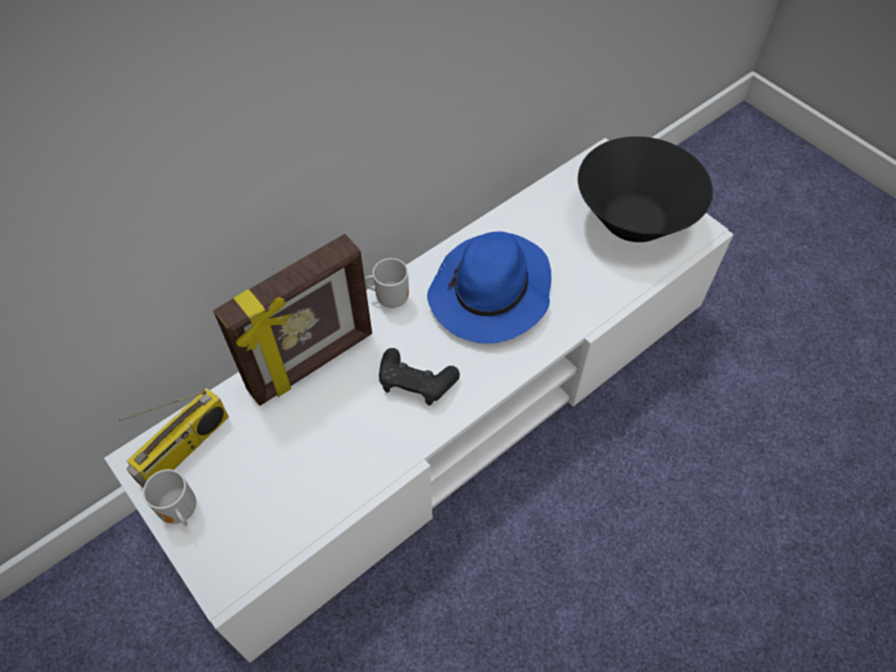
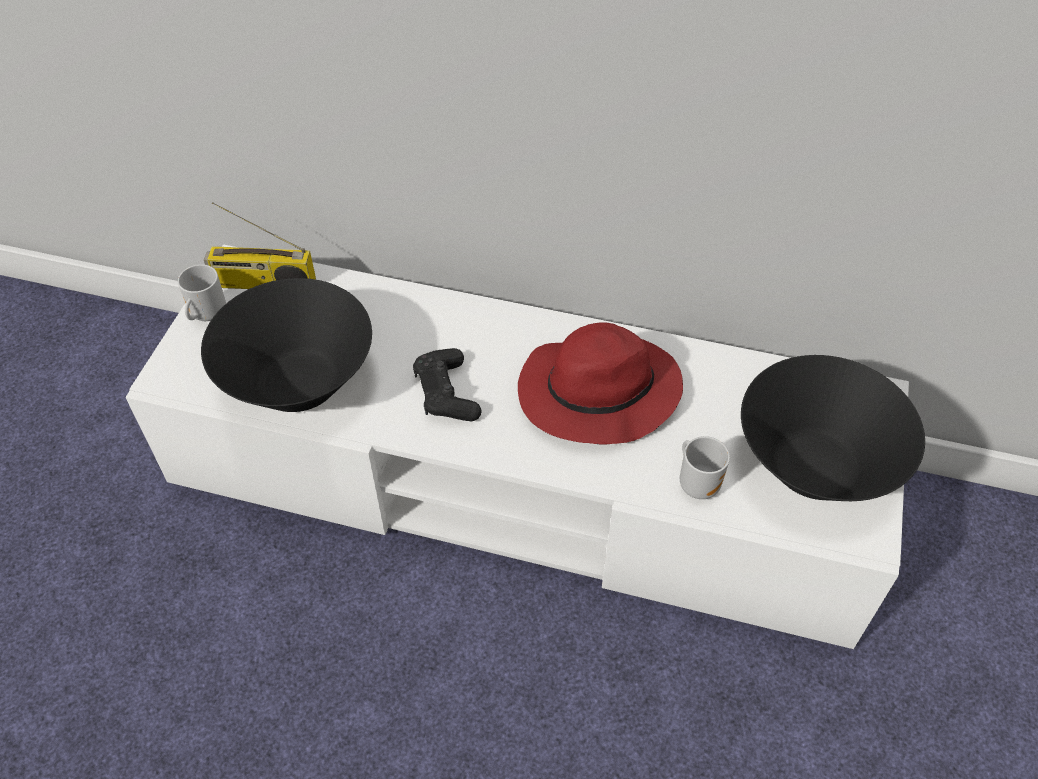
camera: 55 degrees right, 5 degrees down
(312, 363) = (406, 312): picture frame -> none
(320, 477) = (299, 382): none -> black bowl
(390, 297) = (522, 323): mug -> mug (698, 484)
(490, 294) = (596, 394): blue hat -> red hat

